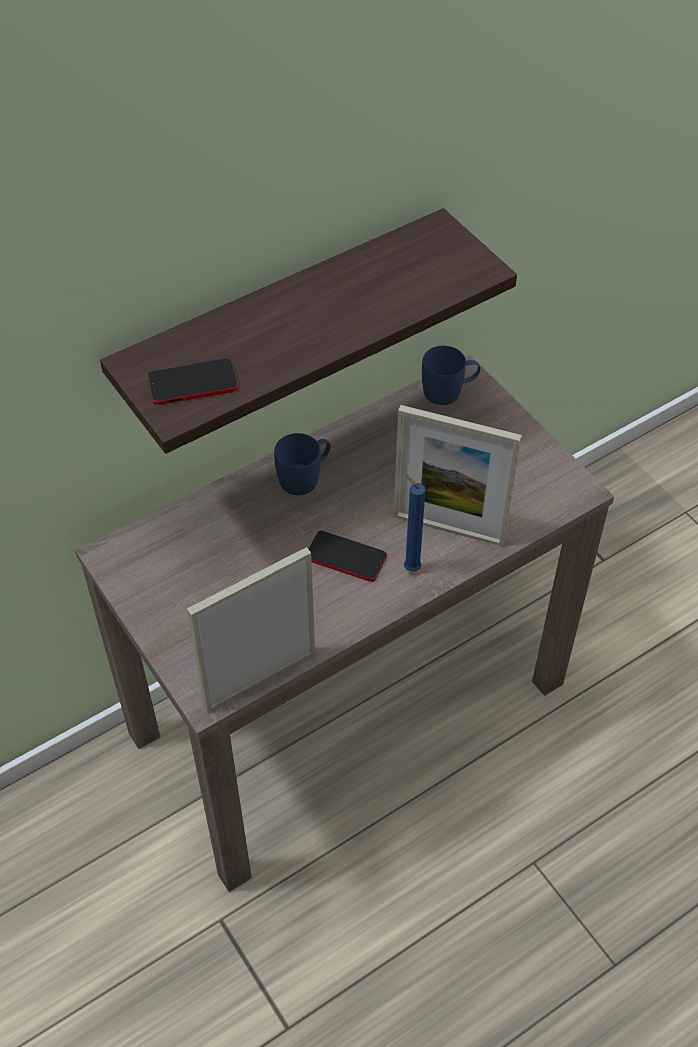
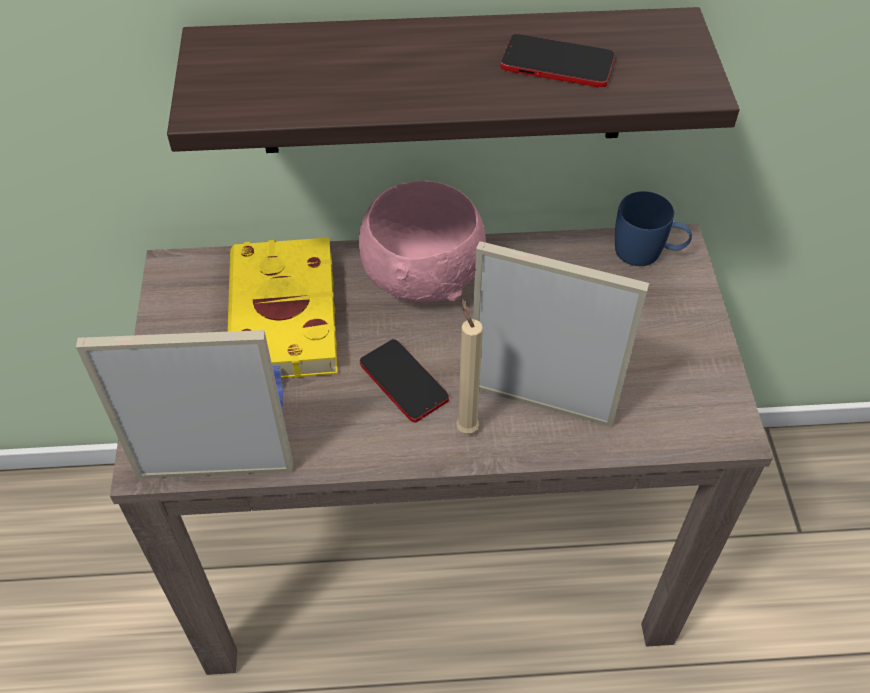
camera: 30 degrees right, 0 degrees up
(192, 383) = (252, 85): phone -> phone (557, 63)
(227, 554) = (284, 320): none -> yellow book
(305, 477) = (424, 276): blue mug -> pink bowl
(409, 567) = (465, 426): blue candle -> beige candle
(448, 529) = (541, 403): picture frame -> picture frame turned 150 degrees clockwise

